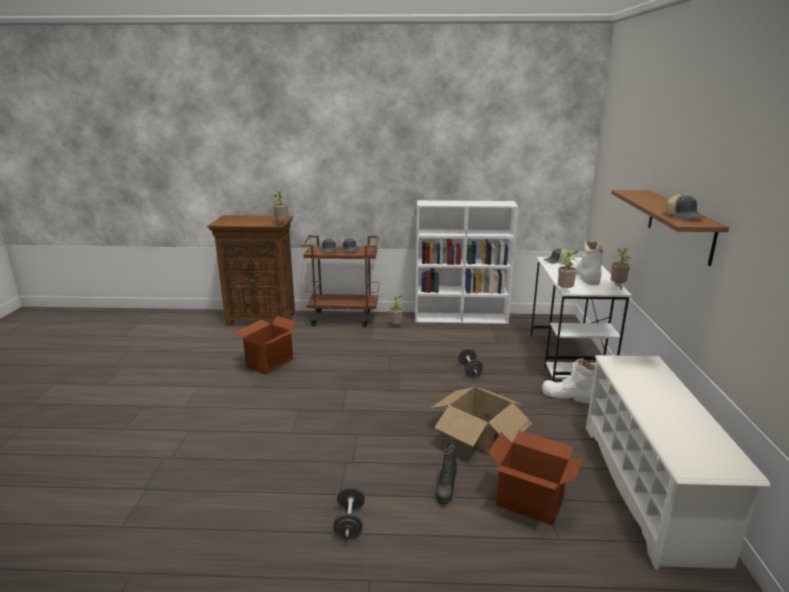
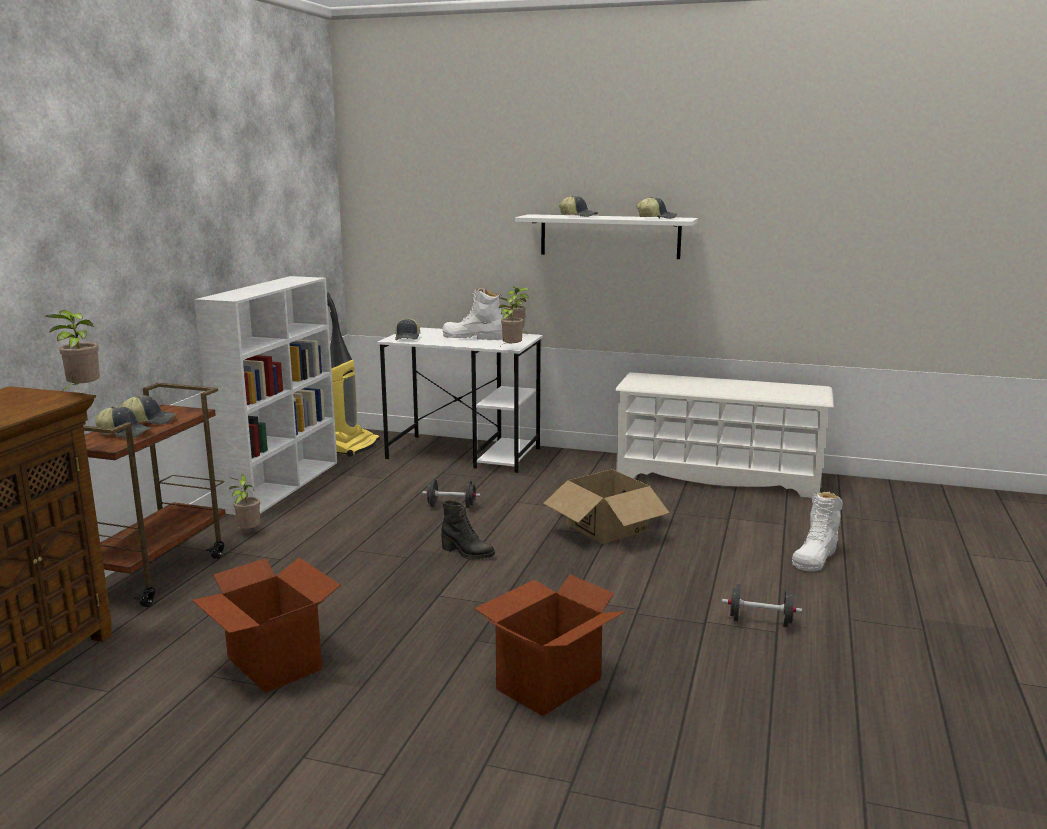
camera: 75 degrees left, 5 degrees down
(445, 489) = (706, 560): black boot -> black boot (467, 553)
(530, 501) = (731, 524): cardboard box -> cardboard box (547, 684)
(540, 321) = (352, 446): none -> vacuum cleaner
(568, 396) = (548, 471): white boot -> white boot (815, 557)
(654, 199) = (578, 216): none -> cap
(680, 225) = (609, 236): brown shelf -> white shelf

